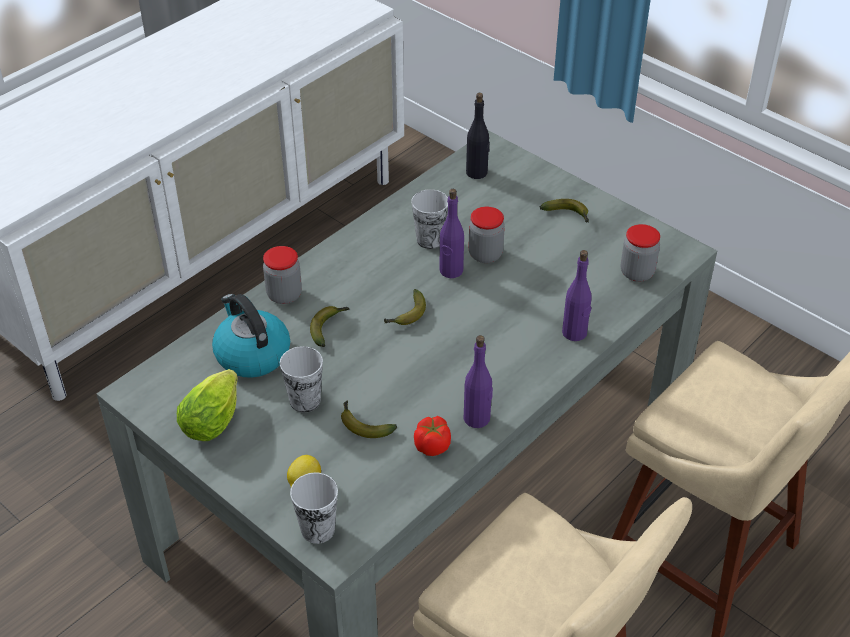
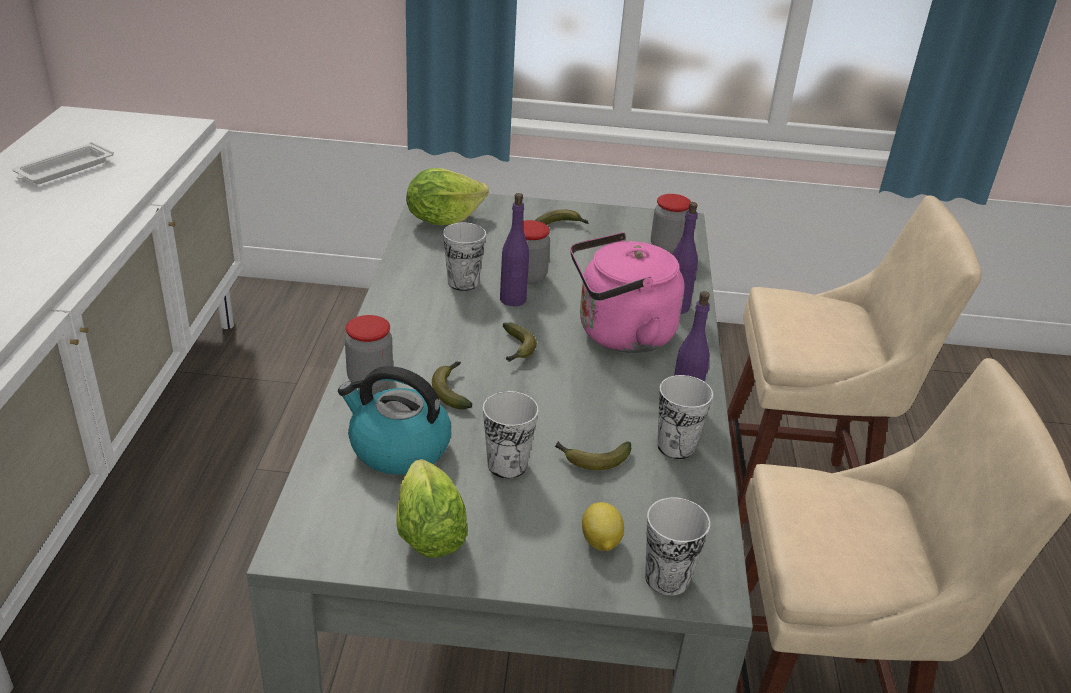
camera: 40 degrees left, 10 degrees down
(246, 30) = (63, 169): none -> white tray
(432, 445) = (676, 446): tomato -> cup
(477, 172) = (443, 219): black bottle -> lettuce
(498, 337) = (619, 334): none -> pink kettle

